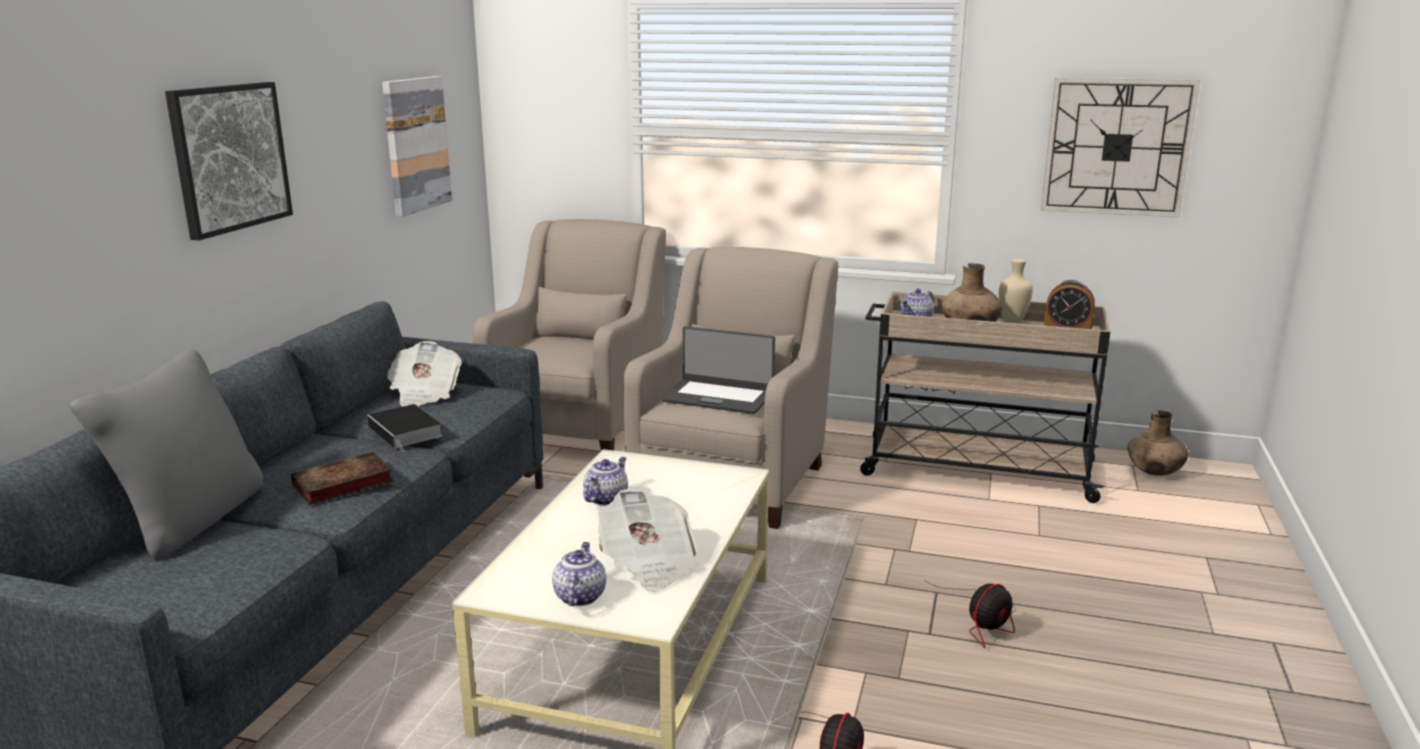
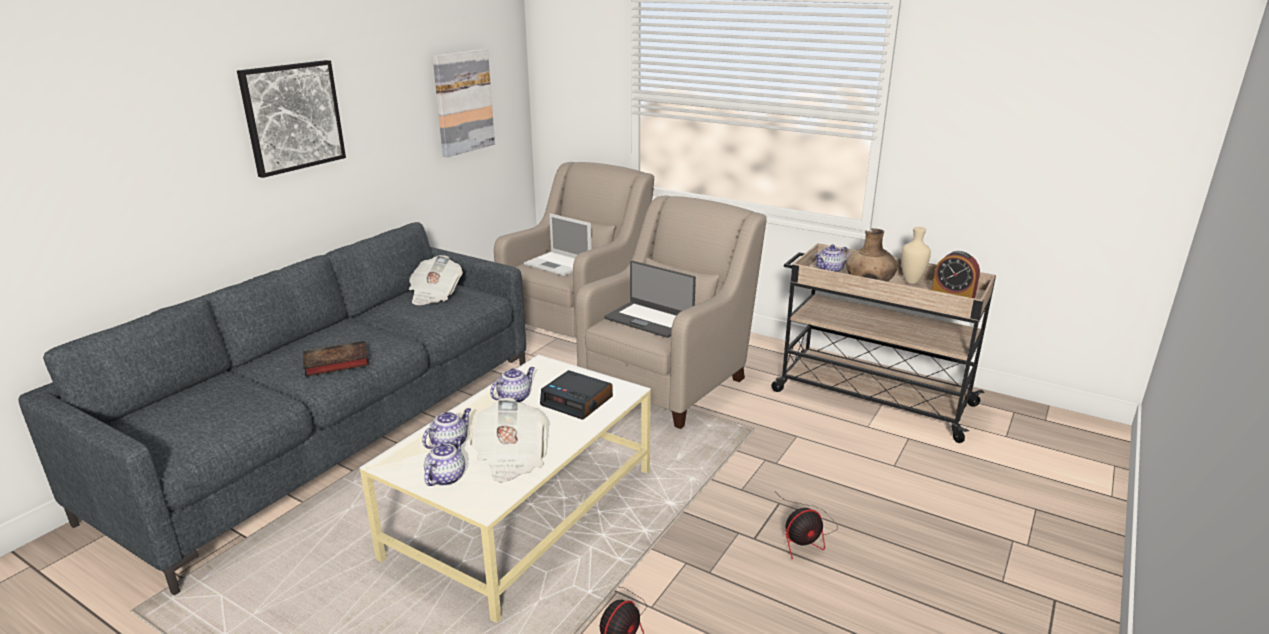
camera: 15 degrees right, 5 degrees up
(191, 520) = (228, 378): grey pillow -> none
(407, 432) = (404, 325): book -> none
(557, 559) = (449, 443): none -> teapot
(561, 348) = (559, 264): none -> laptop
(690, 493) = (577, 401): none -> alarm clock
(1117, 147) = (1026, 133): wall clock -> none
(1154, 472) = (1031, 421): brown vase -> none

